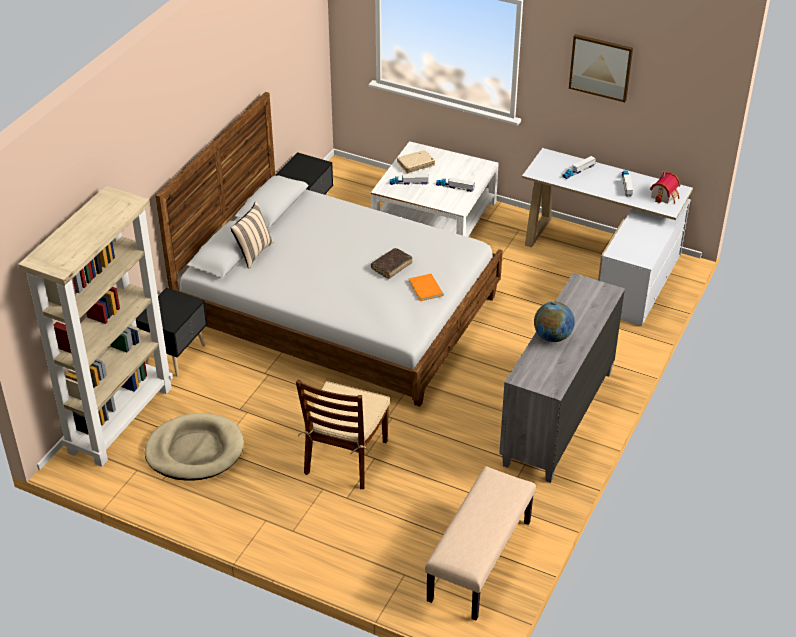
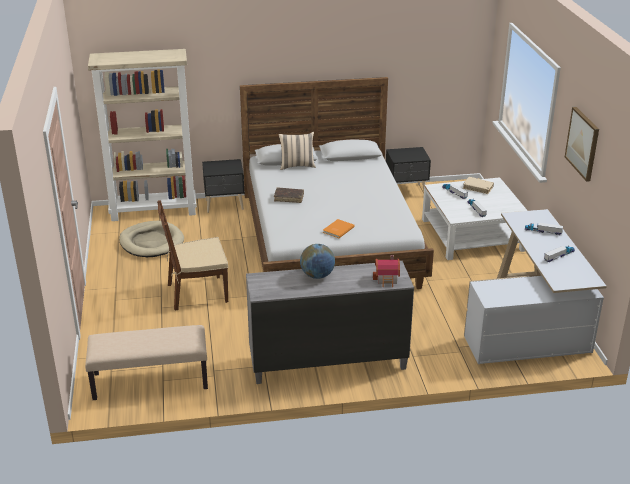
camera: 55 degrees right, 10 degrees down
(391, 266) = (345, 210): brown book -> brown book (289, 198)
(665, 196) = (574, 277): toy house -> toy house (387, 279)

